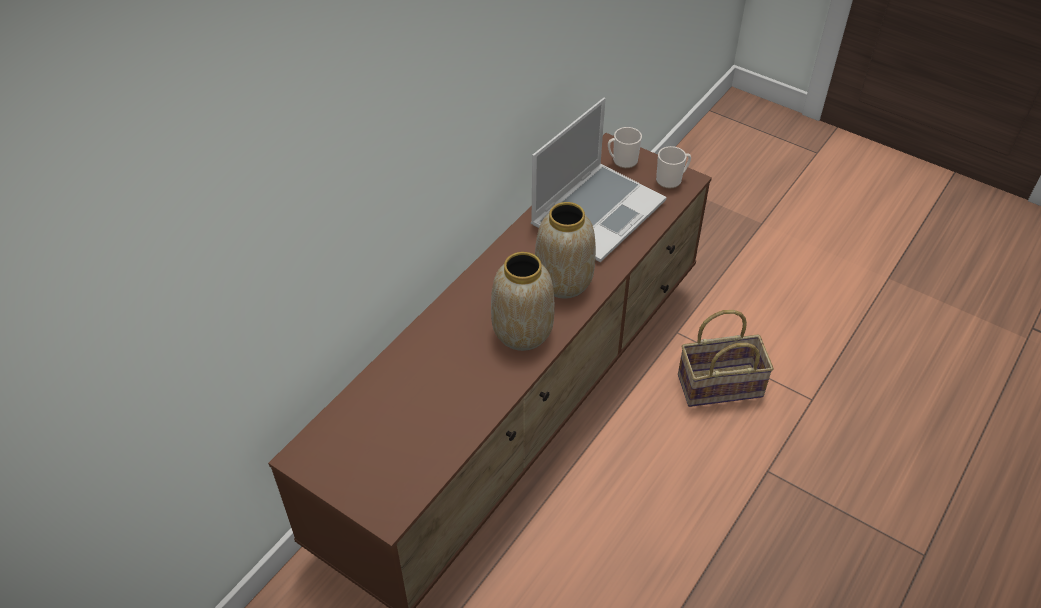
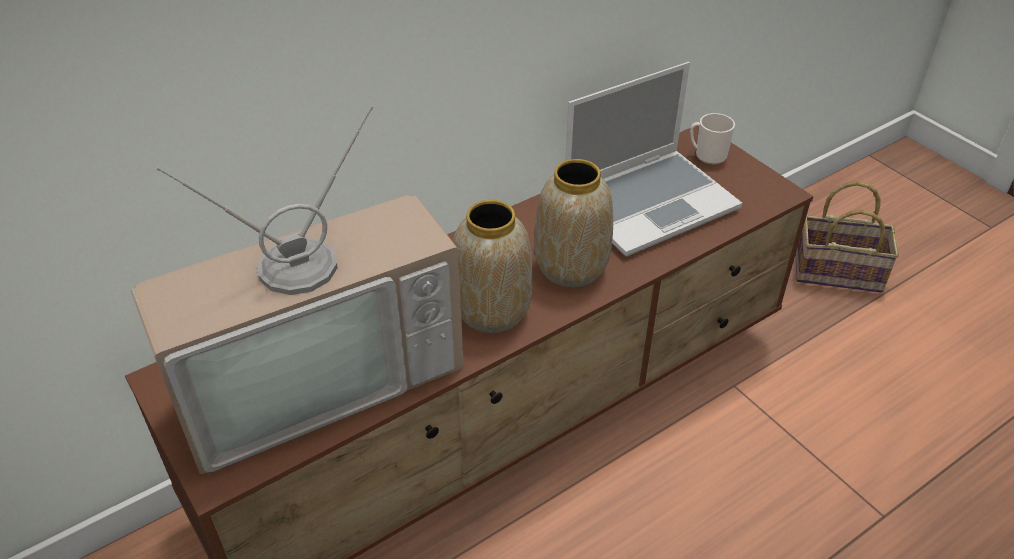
camera: 20 degrees right, 5 degrees down
(419, 417) = (318, 374): none -> television
(671, 179) = (760, 188): mug -> none
(721, 384) = (767, 462): basket -> basket (840, 272)

